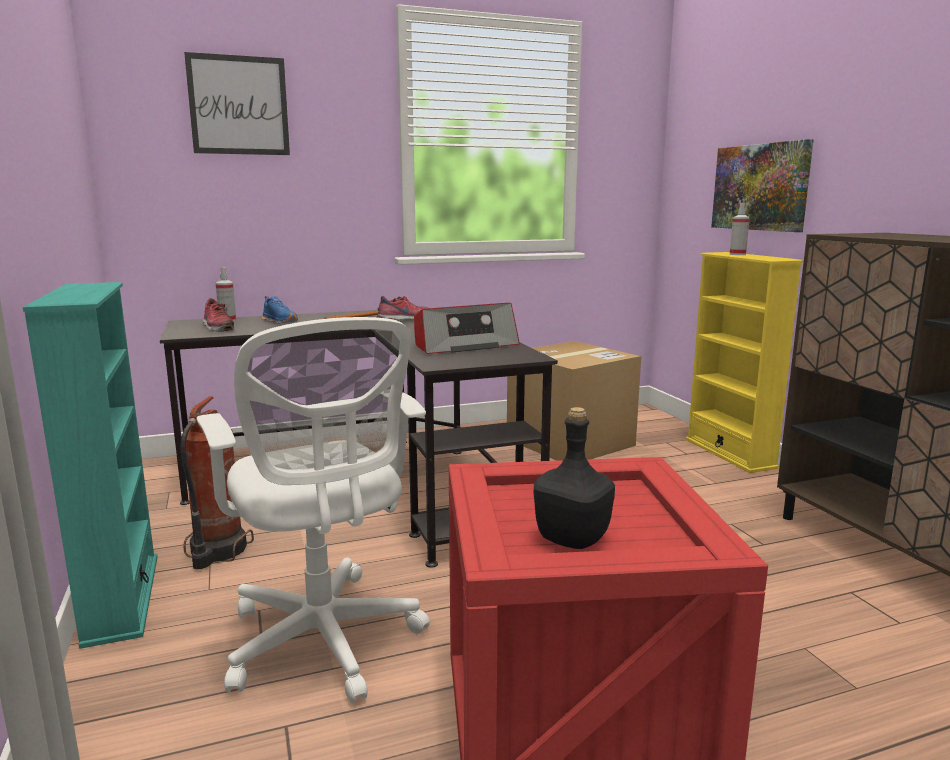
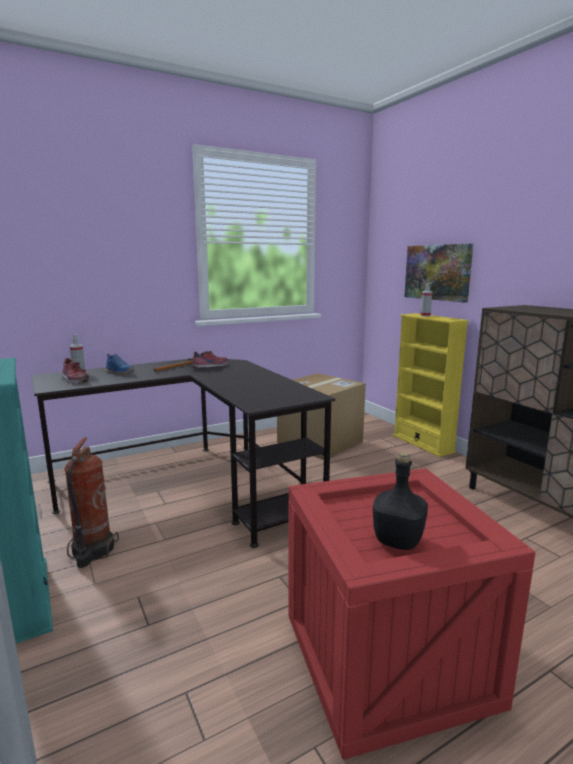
camera: 10 degrees left, 0 degrees up
(239, 105) = (80, 214): picture -> none
(325, 643) = (195, 618): white office chair -> none
(464, 345) = (265, 388): radio -> none

